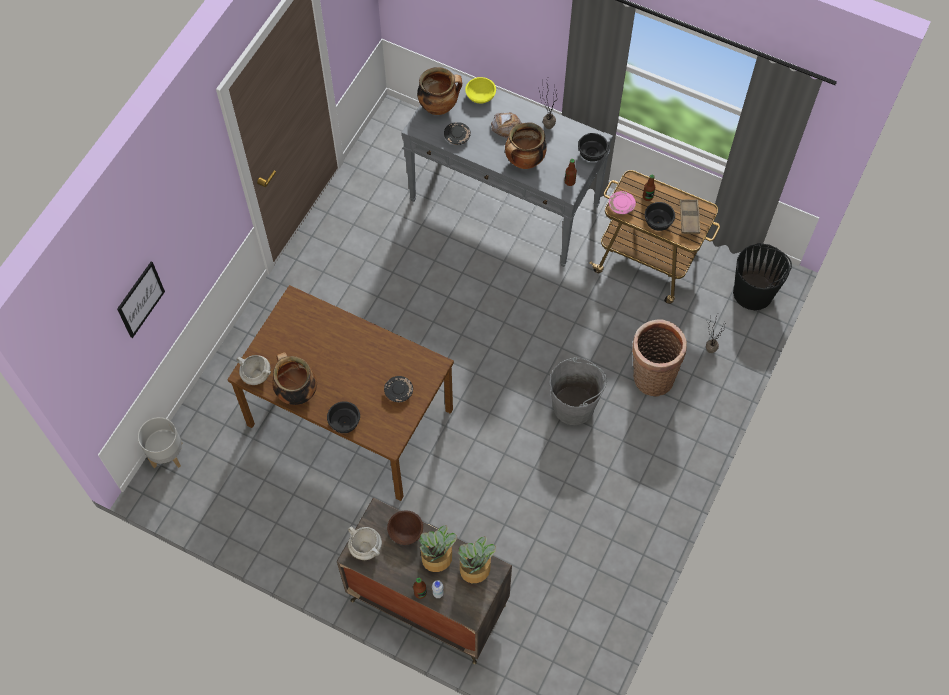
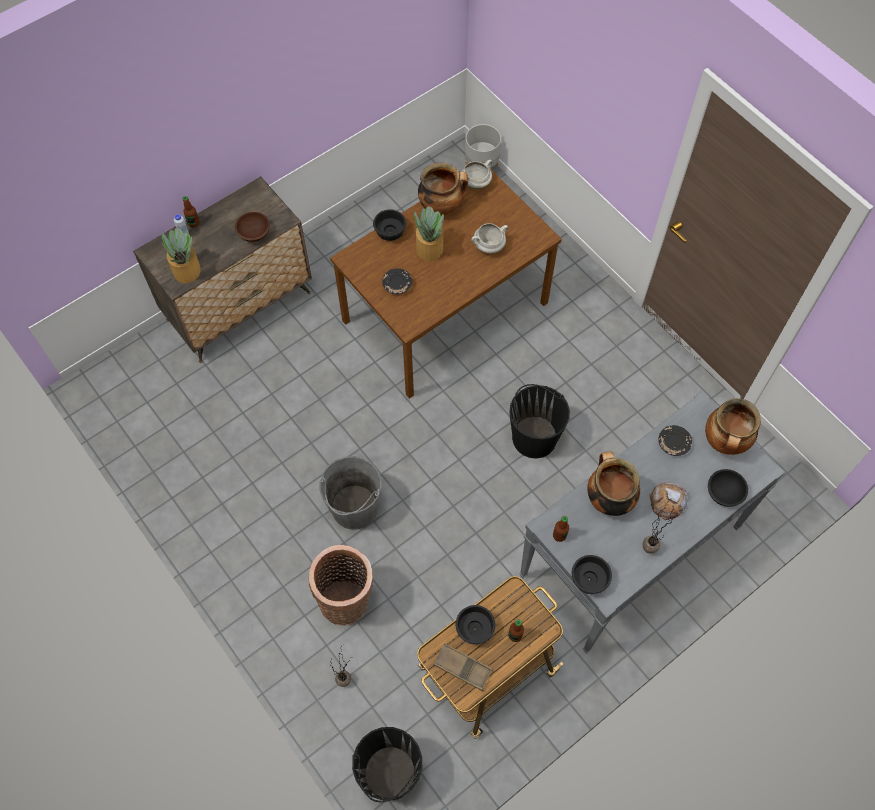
camera: 115 degrees right, 0 degrees up
(140, 299) = (547, 49): picture -> none
(366, 547) = (258, 200): white cooking pot -> white cooking pot (488, 246)
(437, 558) = (215, 247): potted plant -> potted plant (429, 249)
(441, 300) = (534, 437): none -> black bucket
(481, 96) = (724, 493): yellow bowl -> black bowl
(621, 206) = (515, 597): pink plate -> none

